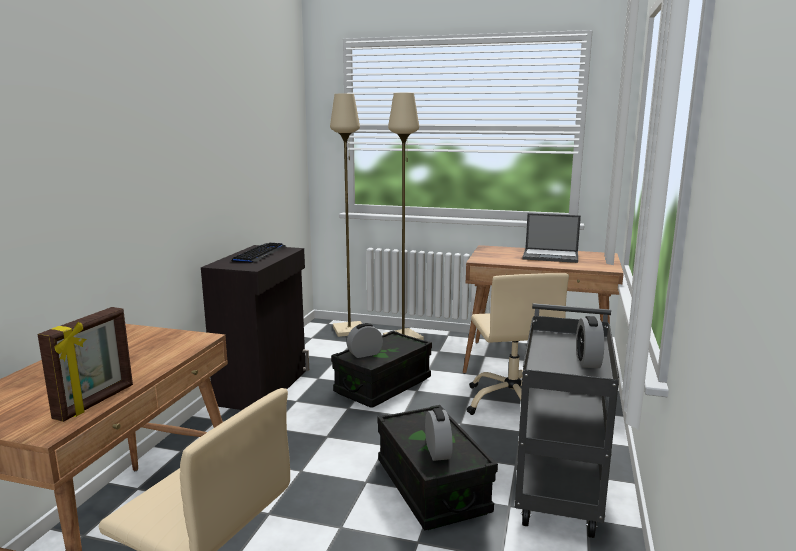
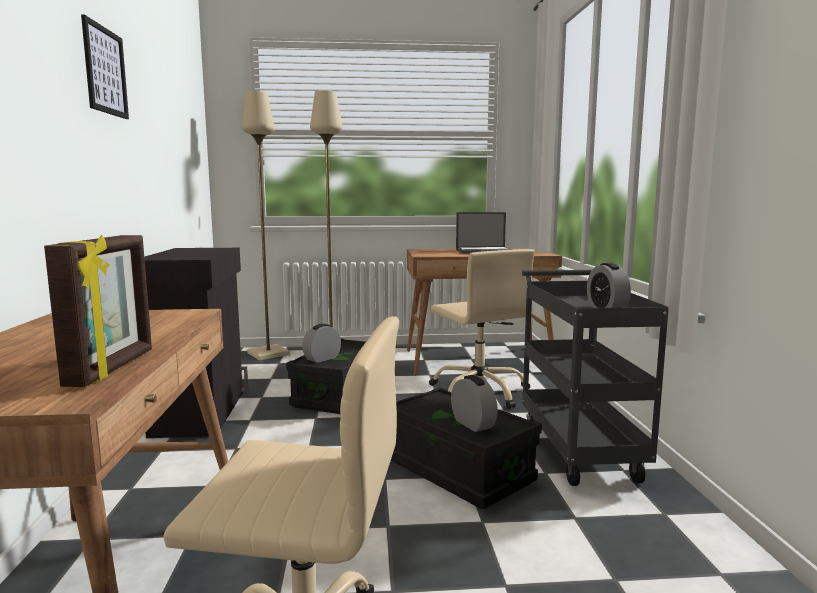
camera: 20 degrees left, 5 degrees down
(182, 117) = (105, 71): none -> picture
(260, 254) = (193, 251): keyboard -> none

